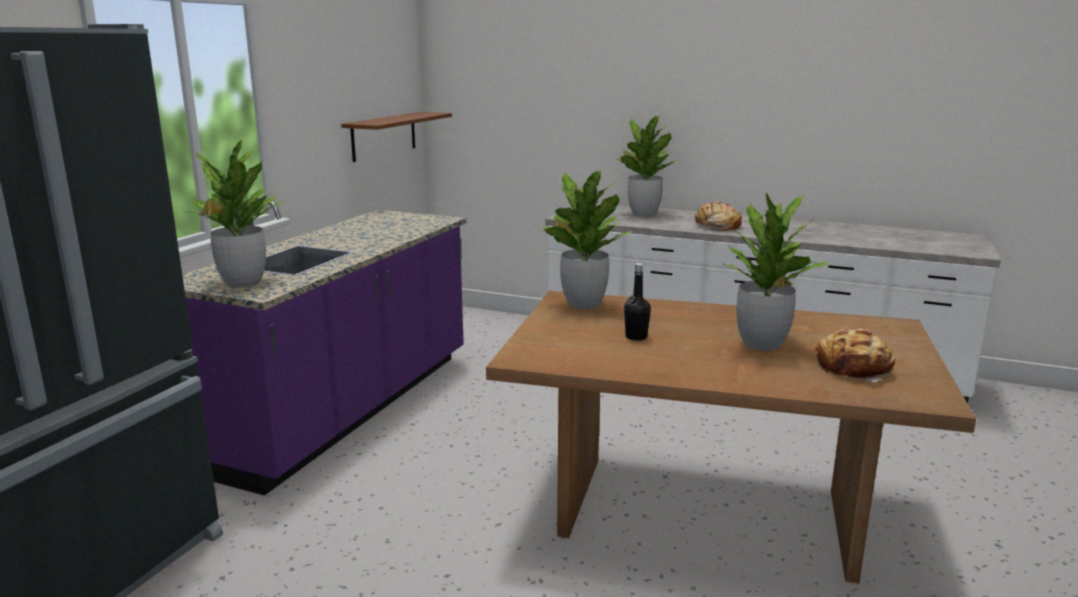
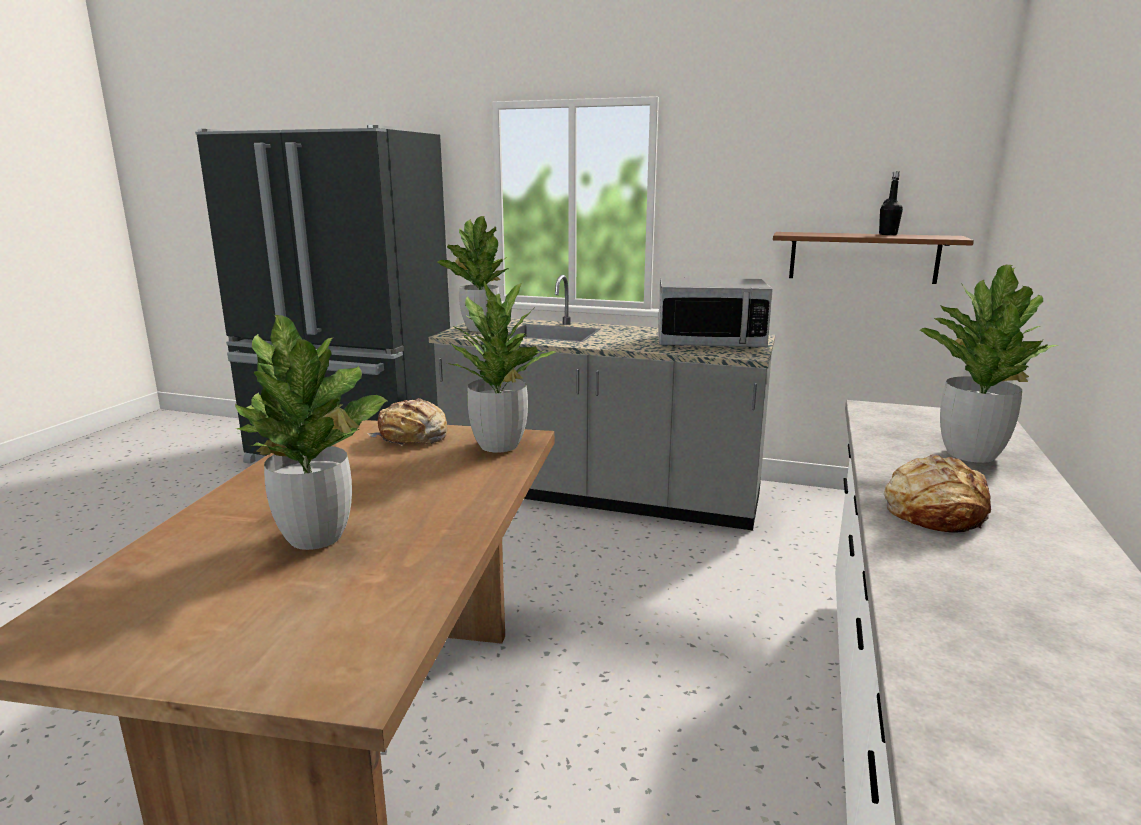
camera: 85 degrees right, 0 degrees up
(346, 409) = (601, 495): purple counter -> grey counter
(393, 223) = (710, 342): none -> microwave
(636, 337) = (374, 469): black bottle -> black bottle (888, 234)
(854, 368) = (183, 596): bread -> bread (413, 437)

